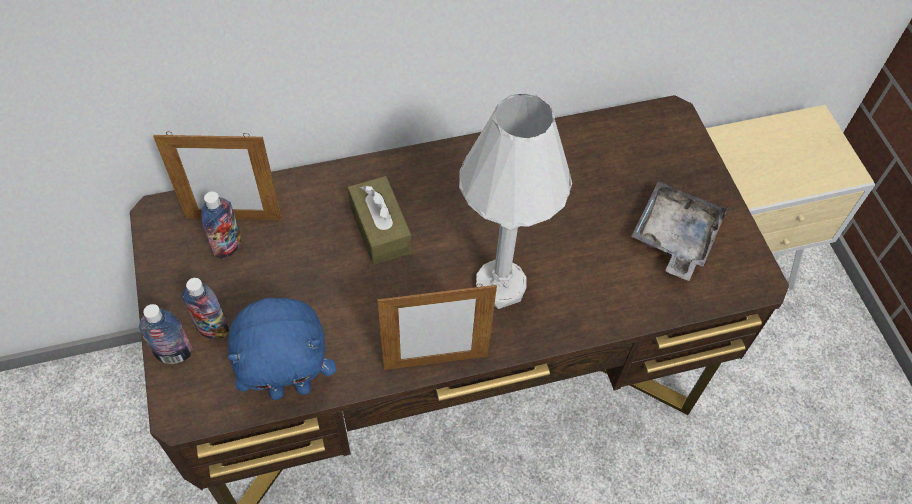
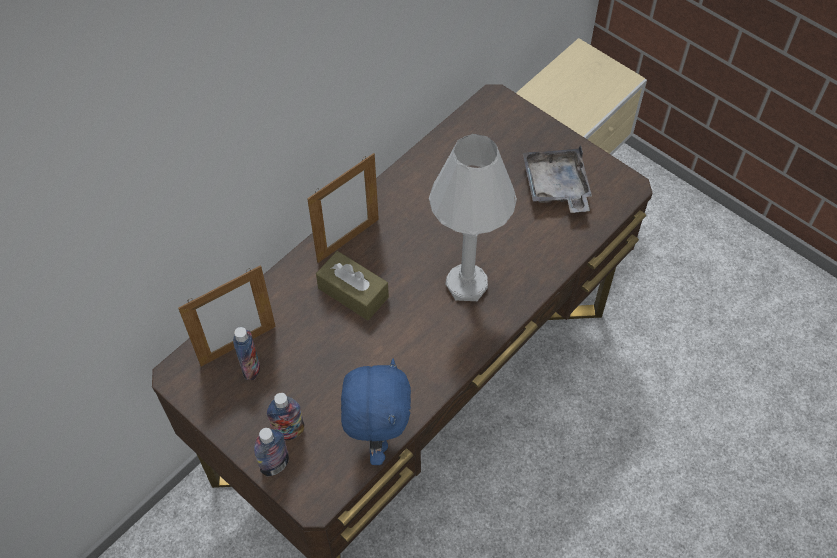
camera: 30 degrees left, 0 degrees up
(291, 387) = (377, 437): blue plush toy -> blue plush toy turned 45 degrees counterclockwise
(436, 362) = (462, 361): picture frame -> picture frame (348, 240)

